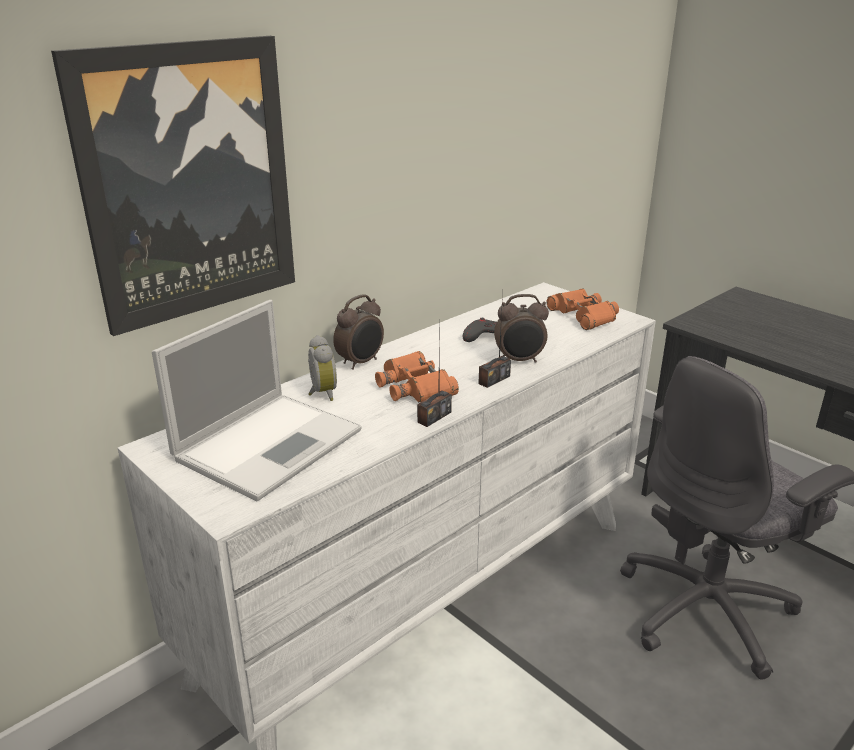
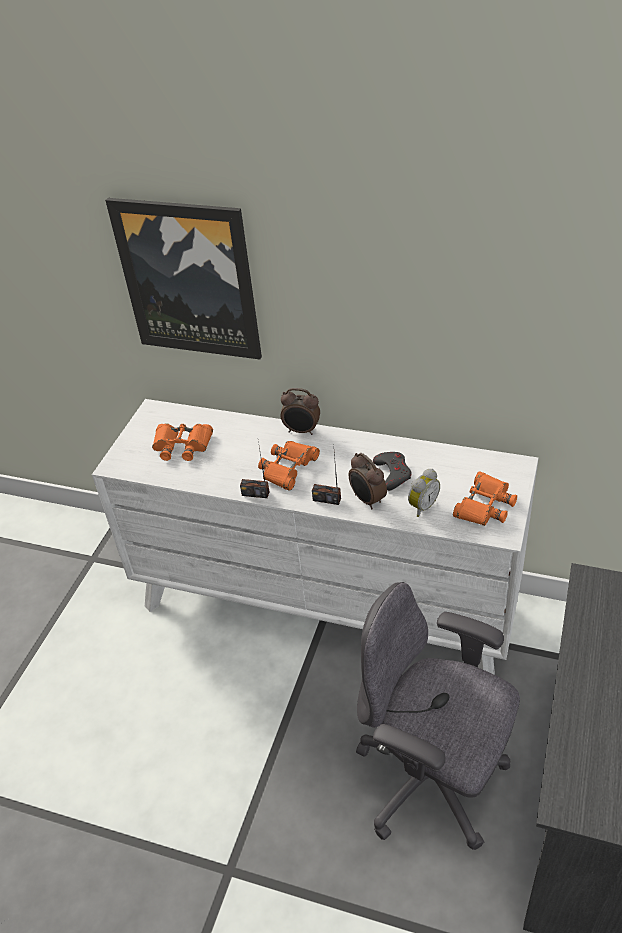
camera: 65 degrees right, 15 degrees up
(270, 443) = (182, 445): laptop -> orange binoculars
(321, 393) = (249, 435): alarm clock -> alarm clock (422, 506)

